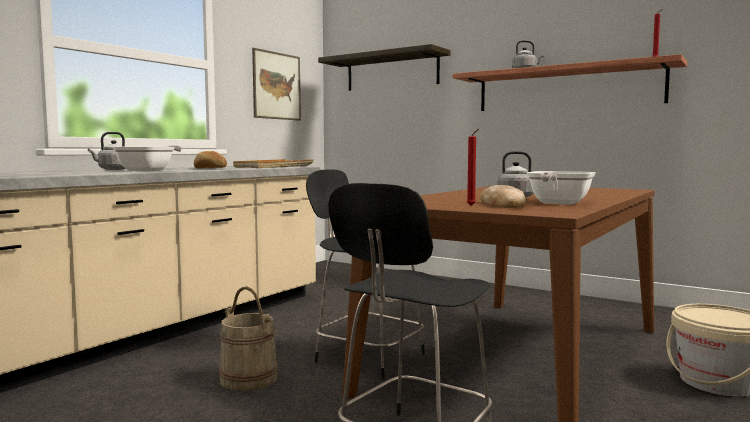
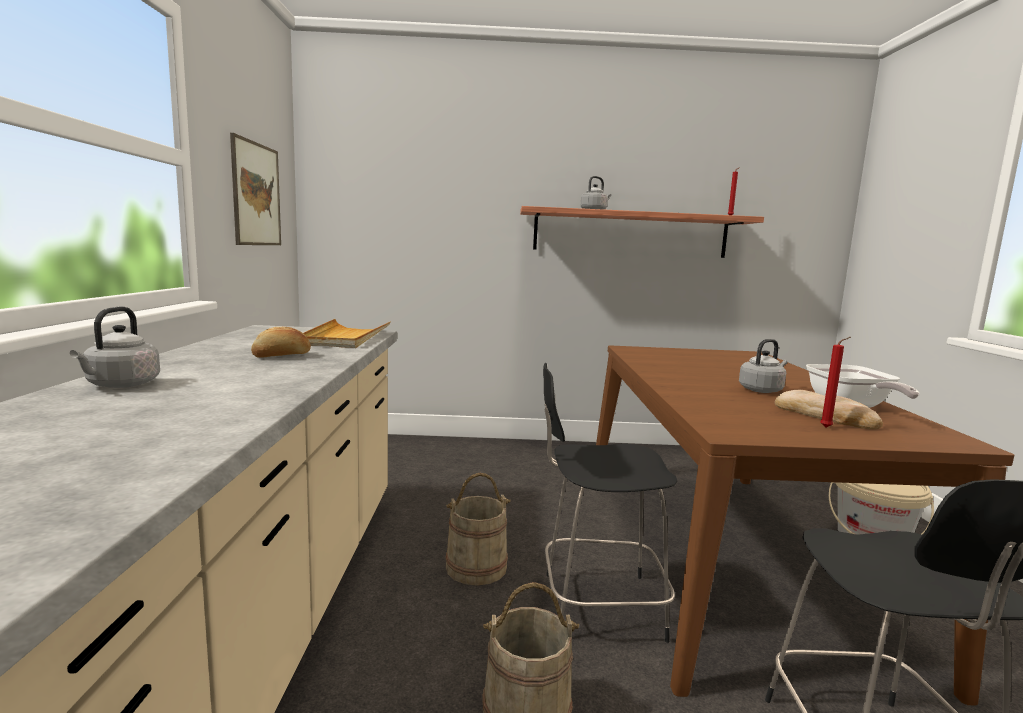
camera: 35 degrees left, 5 degrees up
(150, 170) = (240, 388): frying pan -> none
(323, 328) = (476, 567): none -> beige bucket
(392, 72) = (411, 188): shelf -> none

